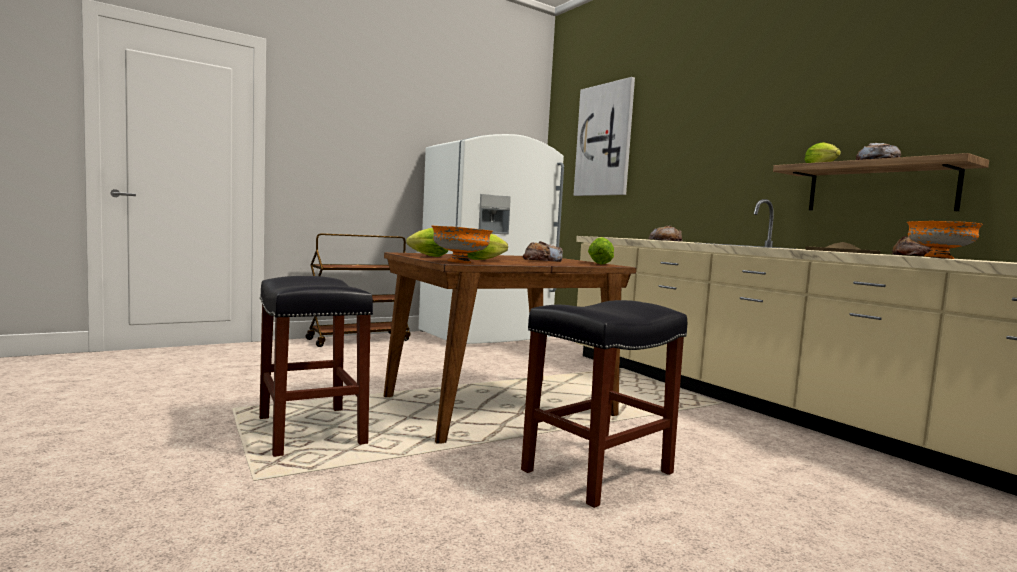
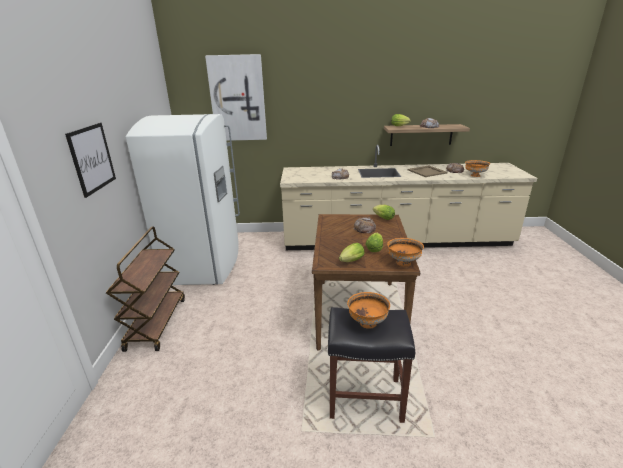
camera: 55 degrees left, 20 degrees up
(314, 282) = (367, 323): none -> orange bowl
(362, 146) = (92, 158): none -> picture
(597, 472) = (453, 317): black stool -> none

